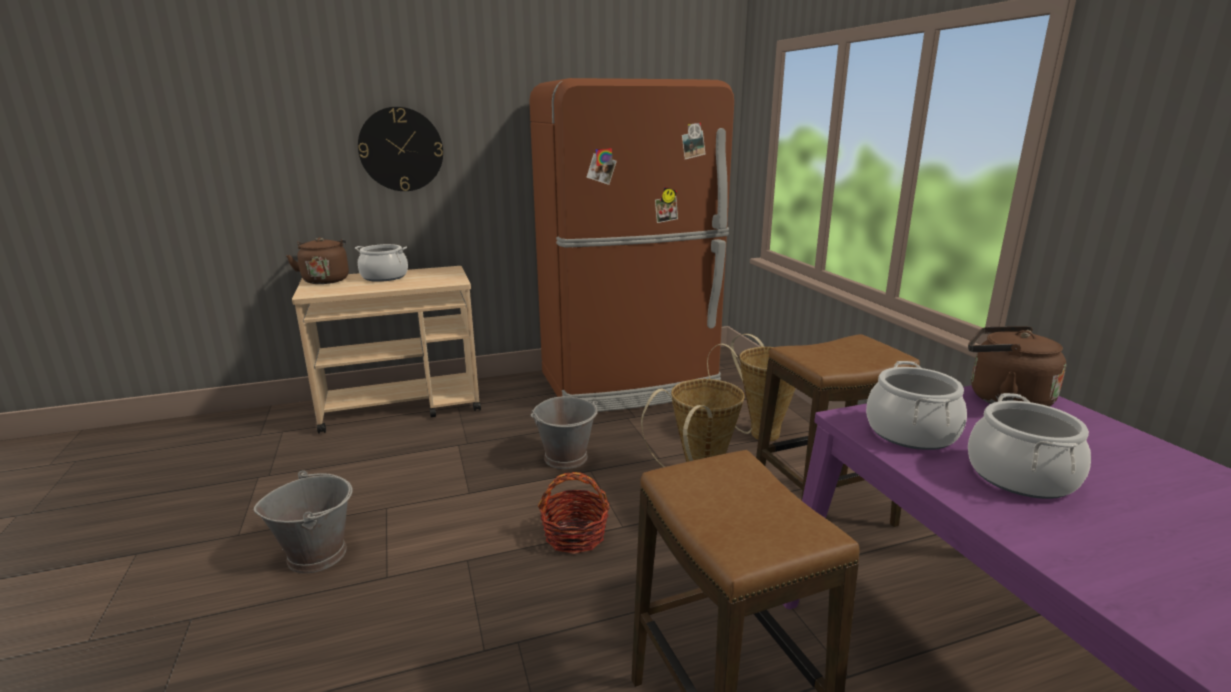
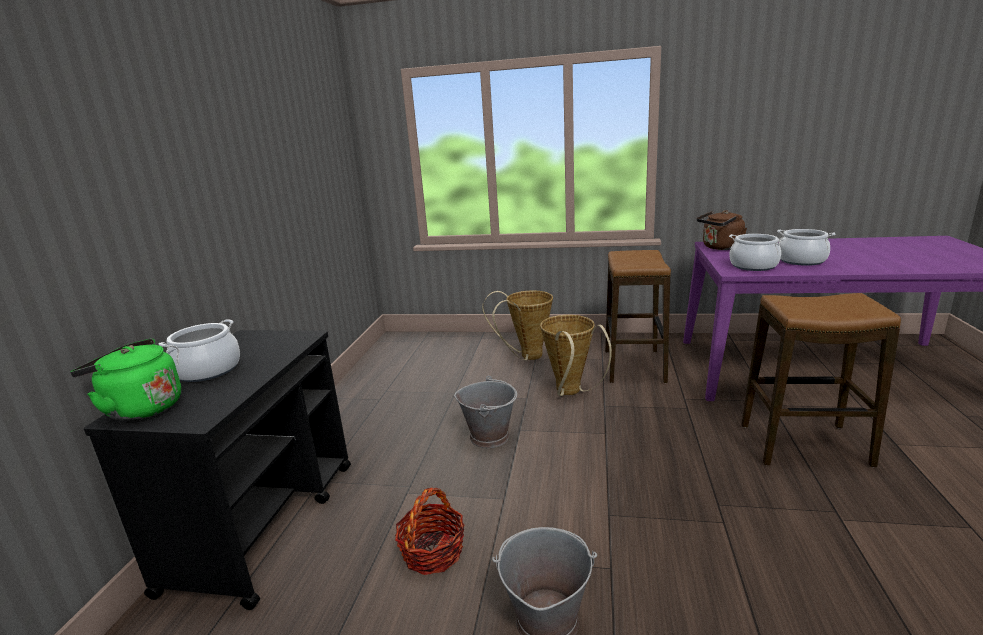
camera: 60 degrees left, 0 degrees up
(326, 280) = (140, 409): brown kettle -> green kettle
(401, 149) = (150, 198): wall clock -> none
(402, 406) = (265, 523): beige cart -> black cart
(575, 535) = (605, 455): basket -> basket (433, 552)
(630, 383) = (395, 381): brown fridge -> none

